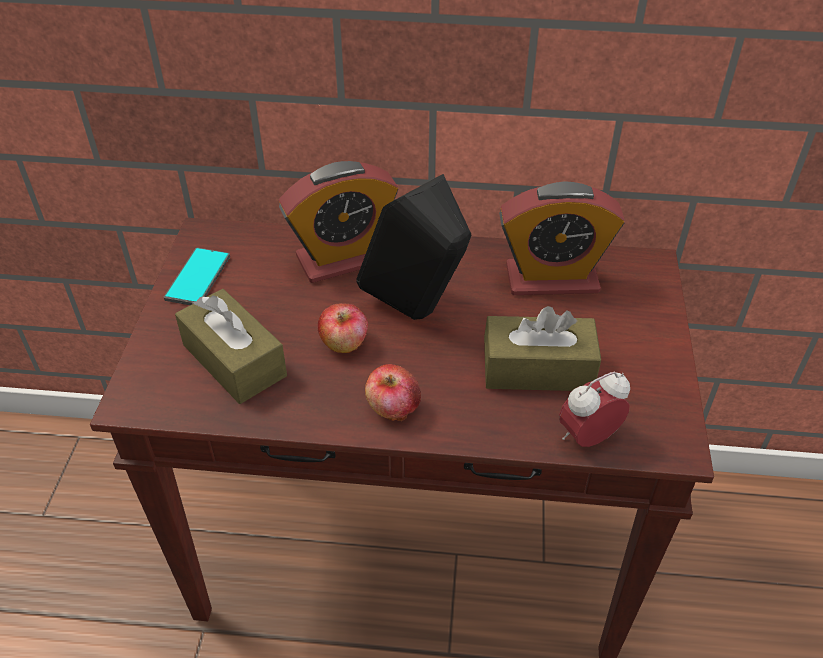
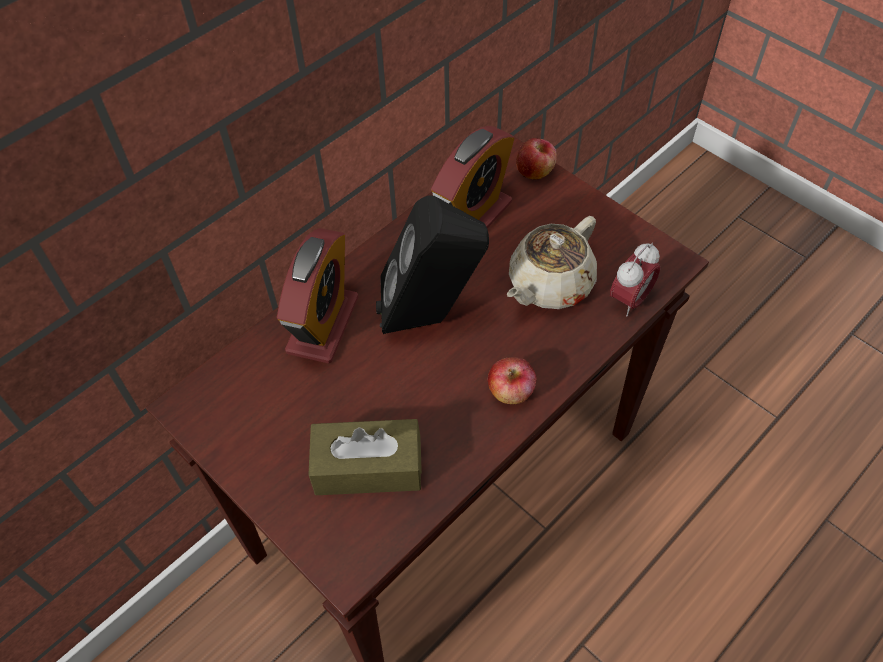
camera: 50 degrees left, 10 degrees up
(198, 277) = (240, 440): phone -> none
(344, 343) = (418, 382): apple -> apple (535, 171)
(537, 369) = (549, 284): brown tissue box -> beige teapot
(588, 437) = (629, 300): alarm clock -> alarm clock turned 150 degrees counterclockwise

